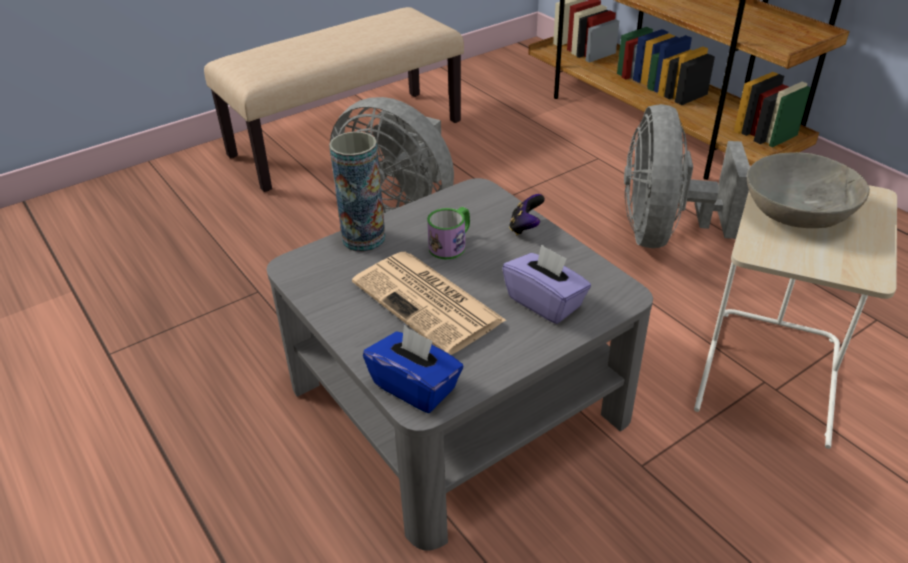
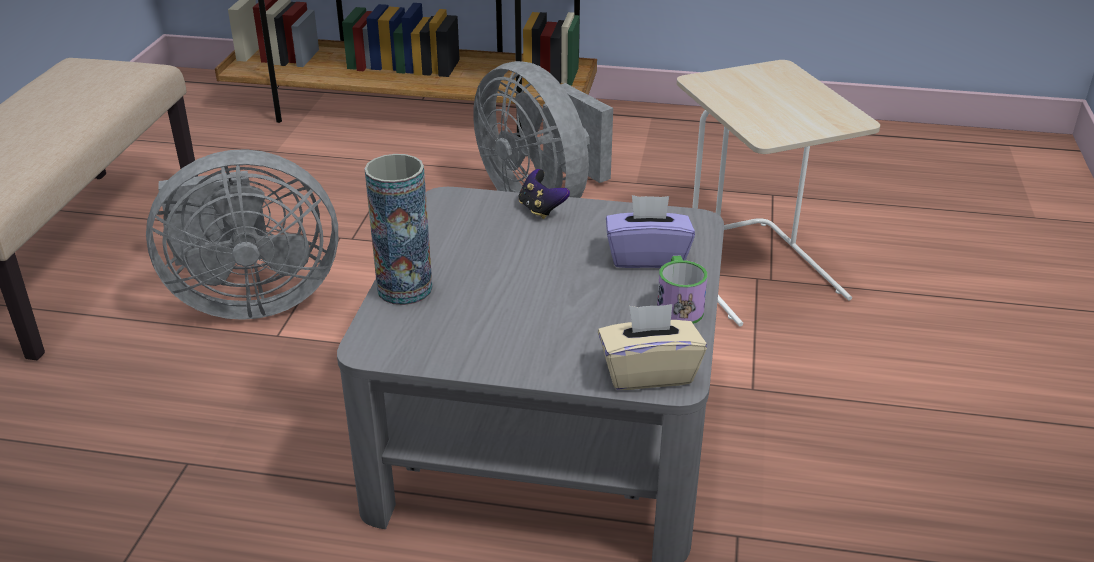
camera: 45 degrees left, 5 degrees down
(415, 387) = (648, 372): blue tissue box -> beige tissue box
(429, 302) = (555, 306): newspaper -> none
(451, 244) = (498, 253): mug -> mug (678, 306)
(797, 211) = (750, 97): grey bowl -> none

